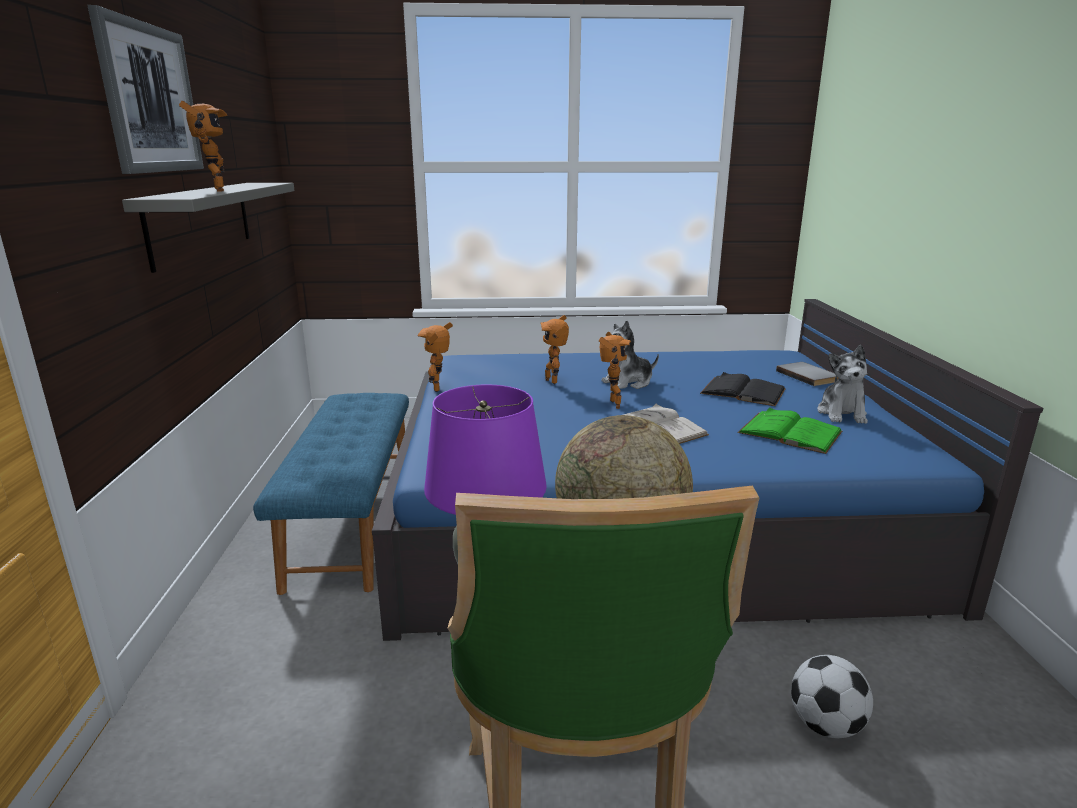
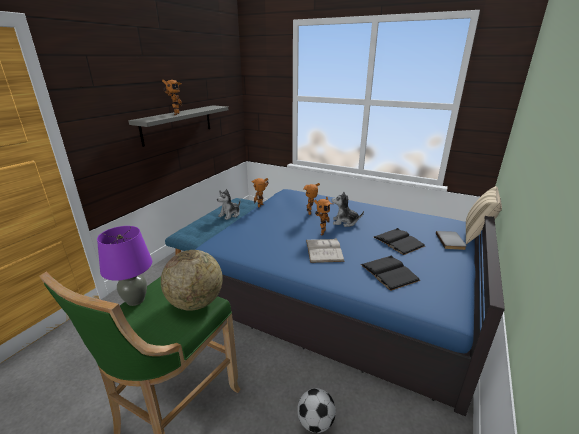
camera: 30 degrees right, 5 degrees up
(150, 99) = (150, 79): picture -> none
(790, 432) = (389, 272): green book -> black book
(825, 362) = (476, 235): none -> beige pillow
(842, 413) = (436, 270): plush toy -> plush toy (230, 215)

